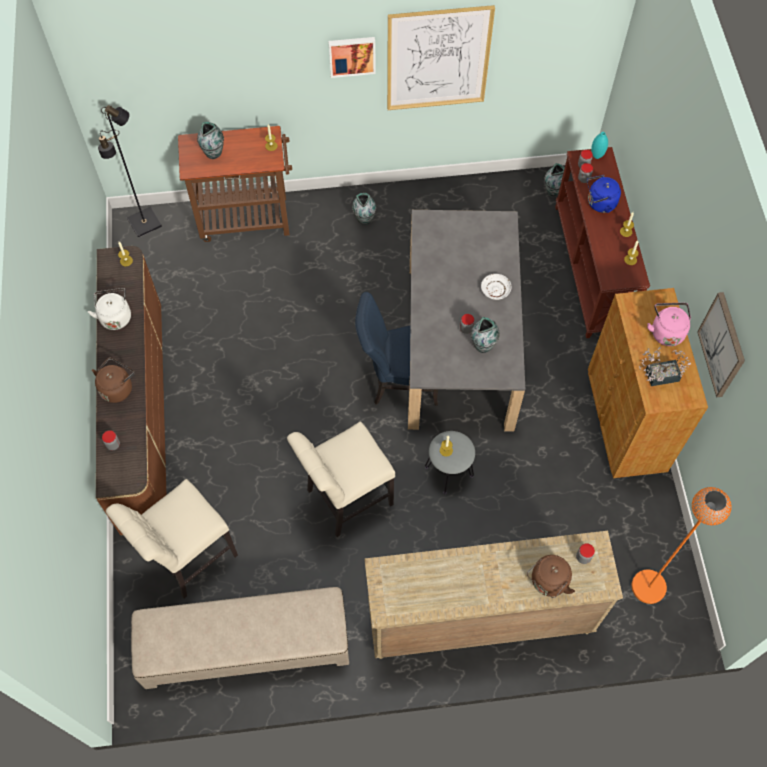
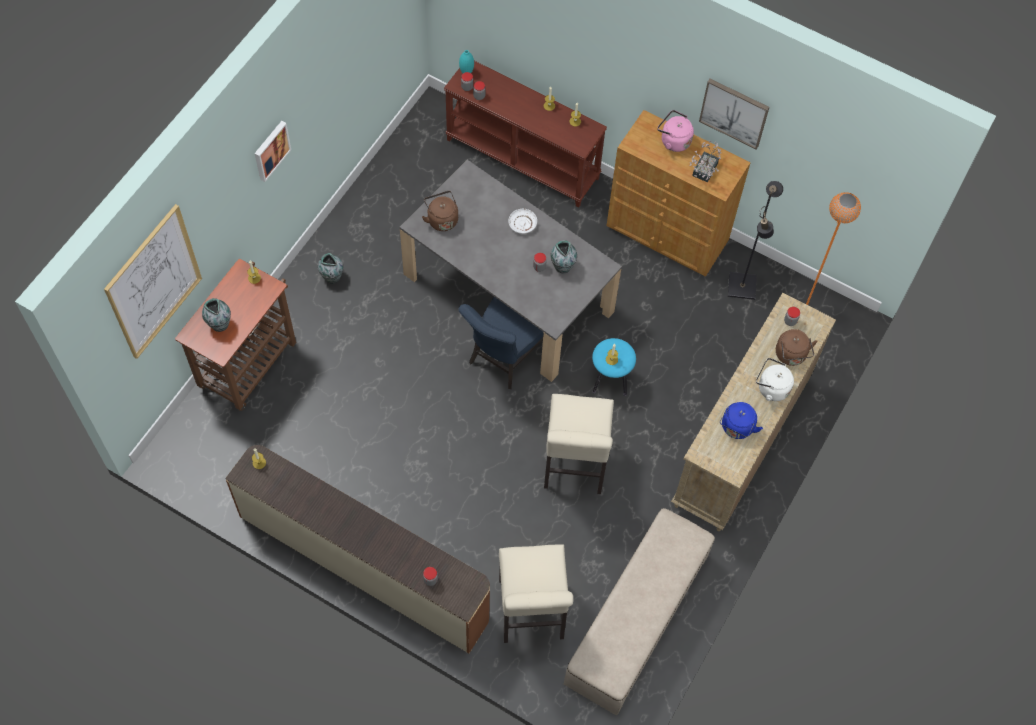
camera: 55 degrees left, 0 degrees up
(115, 316) = (308, 504): white kettle -> white kettle (771, 388)
(117, 387) = (379, 544): brown kettle -> brown kettle (441, 219)
(144, 222) = (175, 445): black floor lamp -> black floor lamp (741, 286)
(438, 59) = (322, 98): picture -> picture (154, 282)
(449, 472) = (610, 379): grey stool -> turquoise stool
(554, 190) = (431, 129): vase -> none
(599, 203) = (510, 103): blue kettle -> blue kettle (736, 428)

